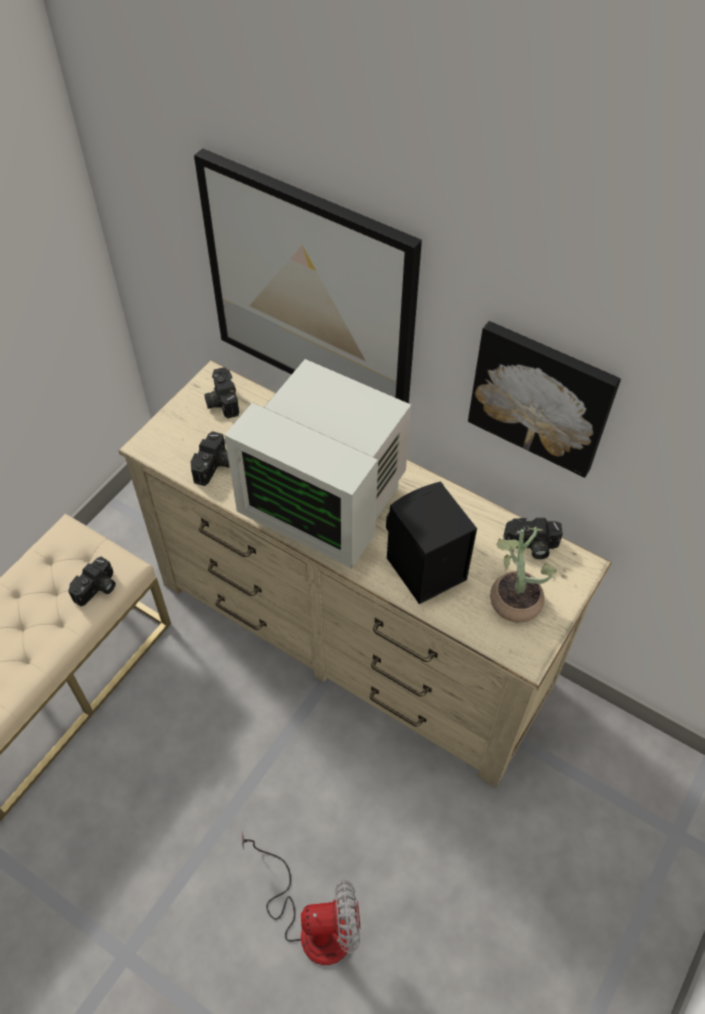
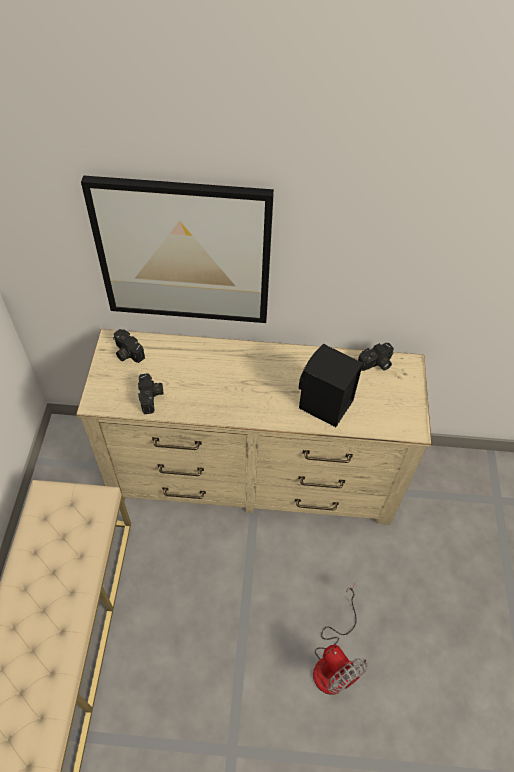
camera: 30 degrees left, 0 degrees up
(97, 589) = (91, 520): camera -> none
(312, 921) = (334, 661): fan -> fan turned 90 degrees clockwise
(326, 501) = (239, 389): monitor -> none
(514, 595) = (385, 397): potted plant -> none
(541, 397) = (368, 266): picture -> none

